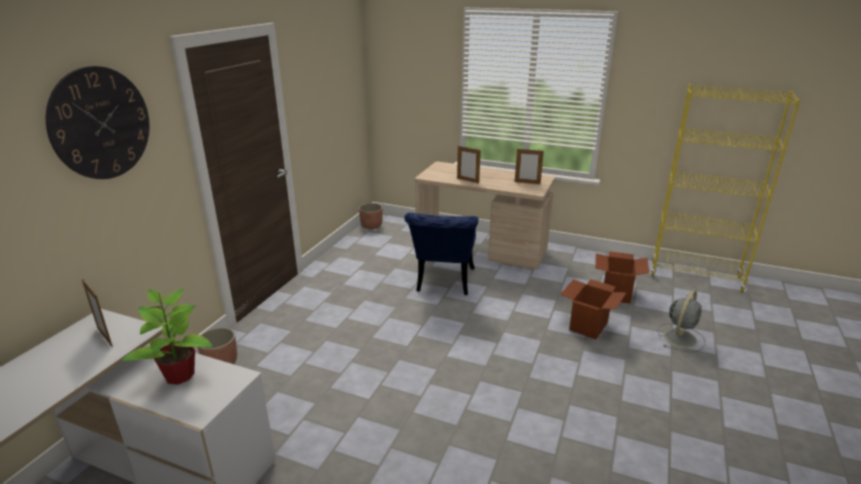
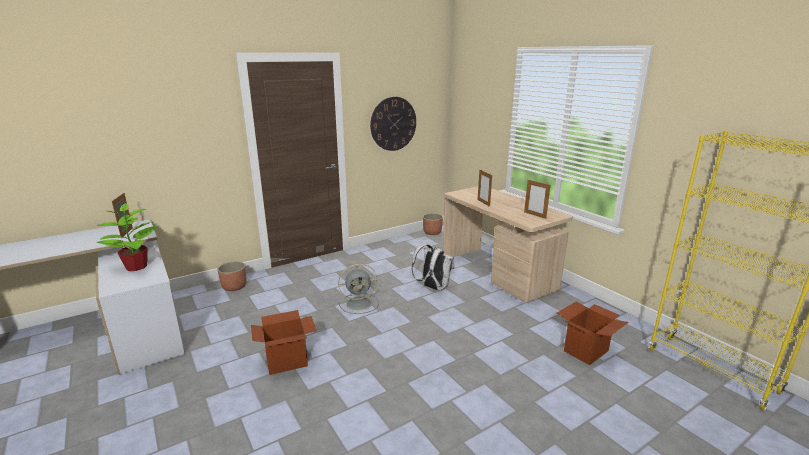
camera: 35 degrees right, 5 degrees down
(100, 123) = (168, 102): wall clock -> wall clock (393, 124)
(443, 283) = (433, 287): blue chair -> white backpack
(588, 326) = (517, 366): cardboard box -> cardboard box (287, 361)
(680, 337) = (608, 419): grey fan -> grey fan (360, 303)

